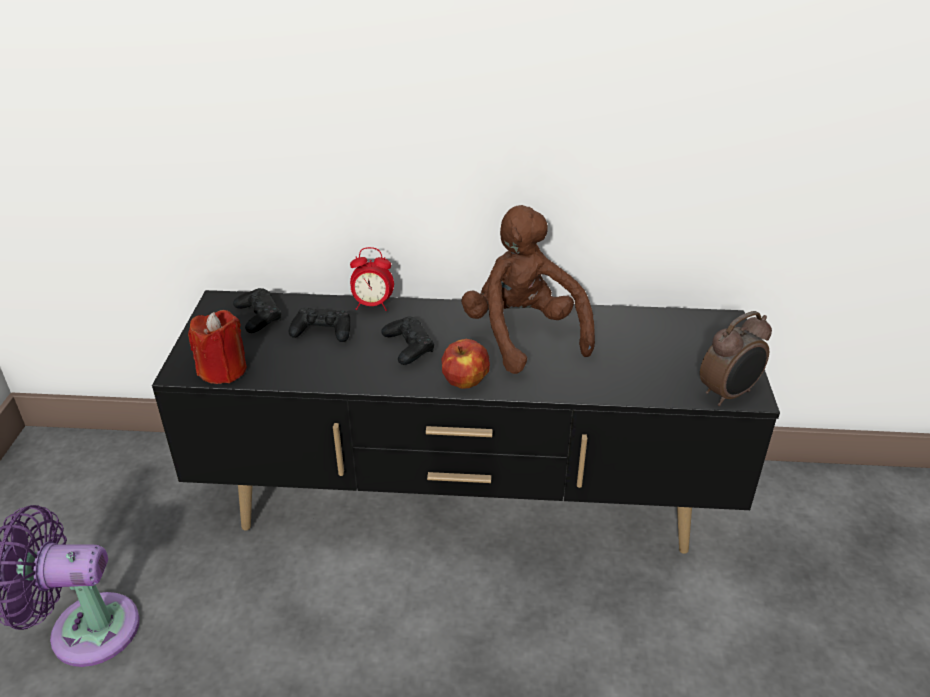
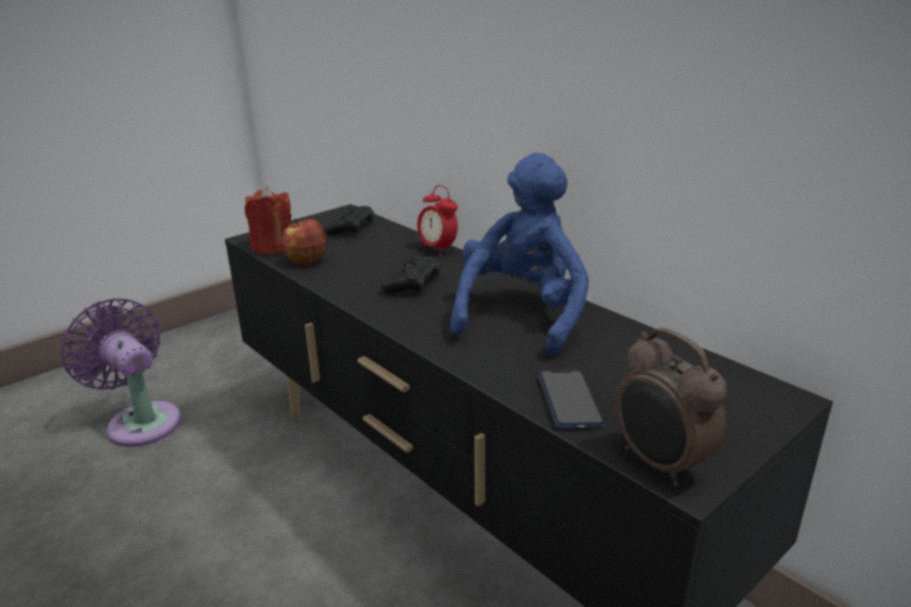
camera: 45 degrees right, 10 degrees down
(322, 331) = (373, 250): black game controller -> none
(466, 381) = (410, 323): apple -> apple (307, 261)
(523, 335) = (522, 314): brown plush toy -> blue plush toy
(639, 382) = (569, 400): none -> phone
(729, 394) = (659, 464): alarm clock -> alarm clock turned 45 degrees clockwise

